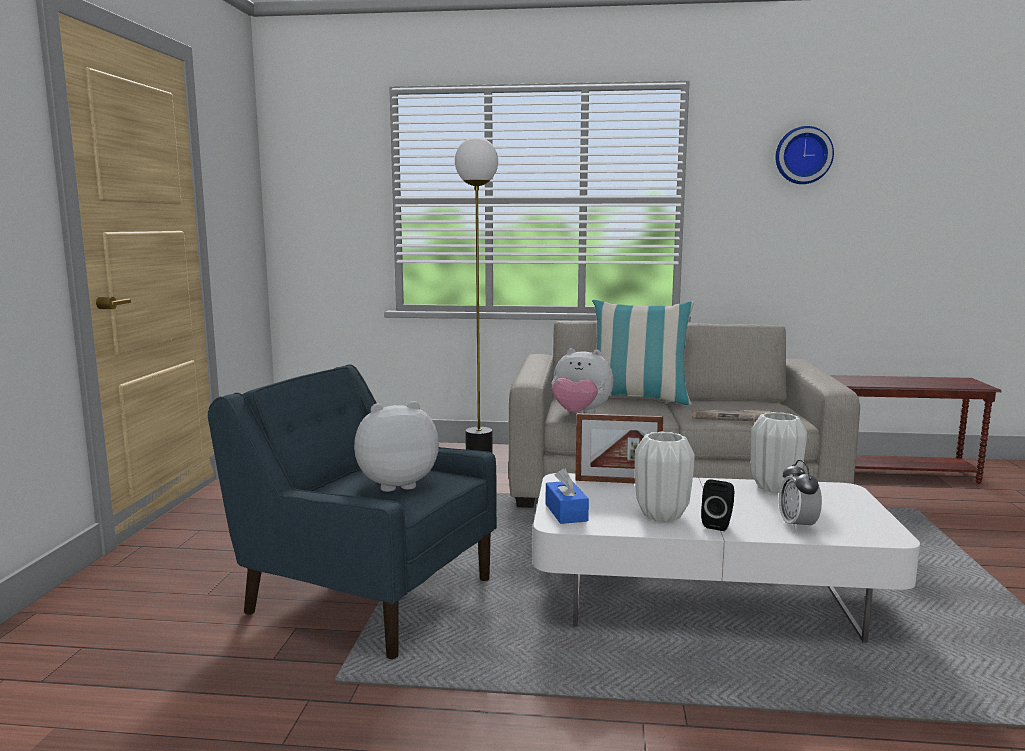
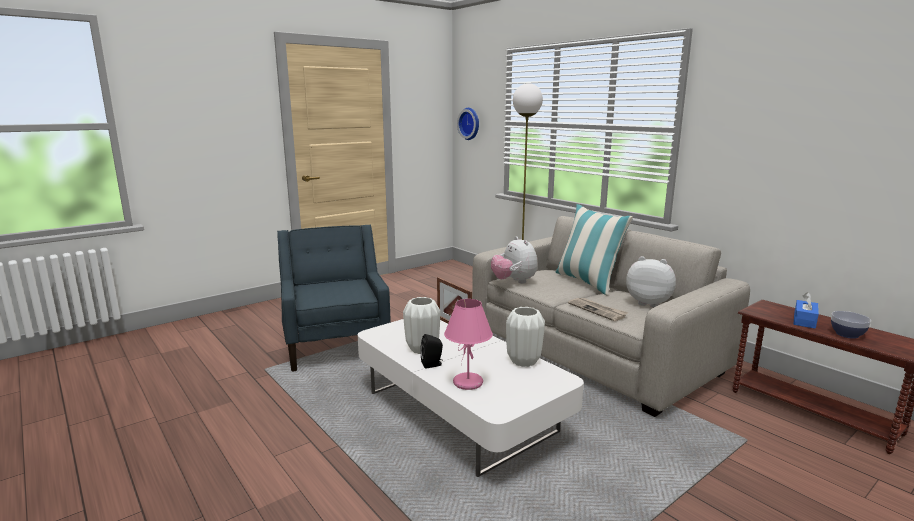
camera: 45 degrees right, 5 degrees up
(396, 484) = (339, 291): plush toy -> plush toy (649, 303)
(566, 512) = (388, 330): blue tissue box -> blue tissue box (804, 320)
(797, 525) = (468, 383): alarm clock -> pink table lamp
(803, 155) = (787, 92): wall clock -> wall clock (470, 123)
(927, 384) = (847, 334): none -> bowl

